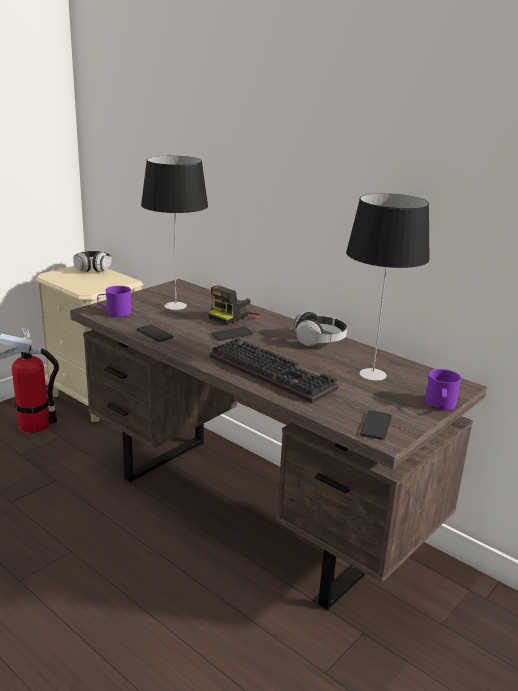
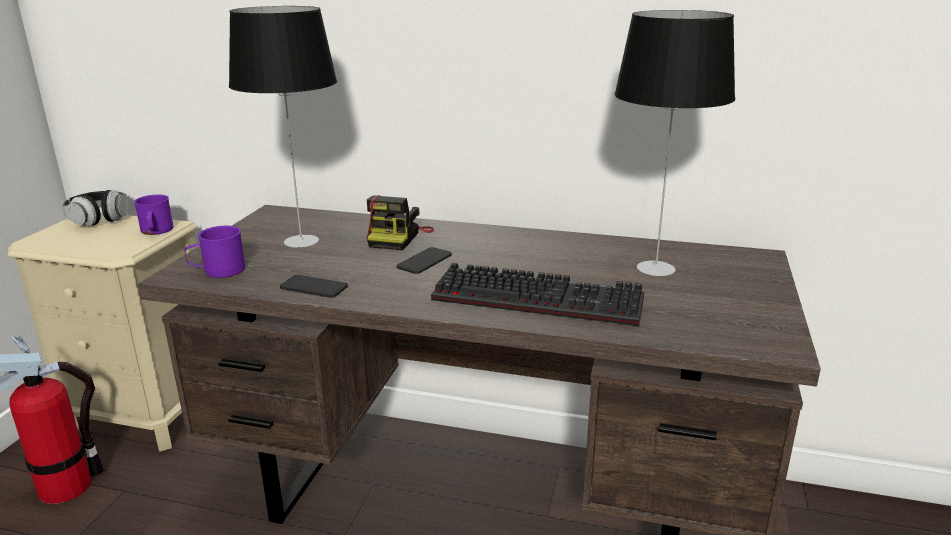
camera: 25 degrees left, 0 degrees up
(319, 341) = (543, 243): headphones -> none
(376, 425) = (746, 333): phone -> none
(440, 406) = (775, 286): purple mug -> purple mug (156, 231)

